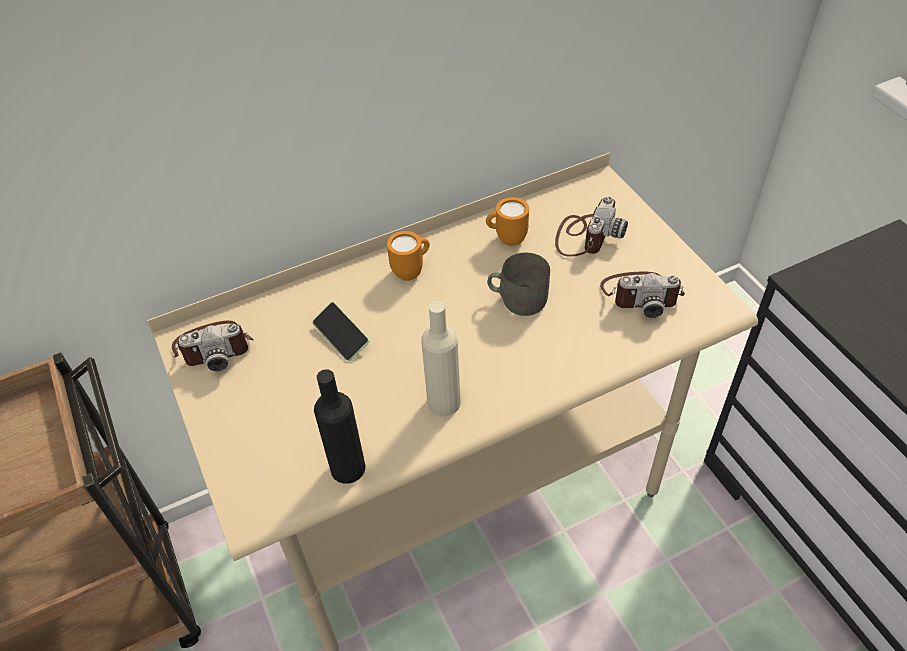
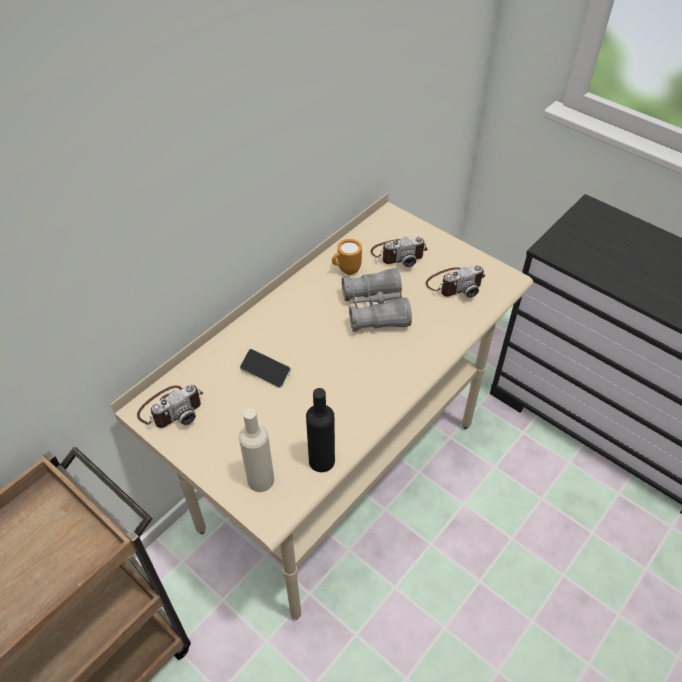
camera: 25 degrees left, 0 degrees up
(411, 271) = (290, 311): orange mug -> none
(444, 402) = (363, 395): beige bottle -> beige bottle (260, 480)
(517, 299) = (375, 310): grey mug -> grey binoculars
(586, 235) = (398, 254): camera -> camera turned 75 degrees clockwise

